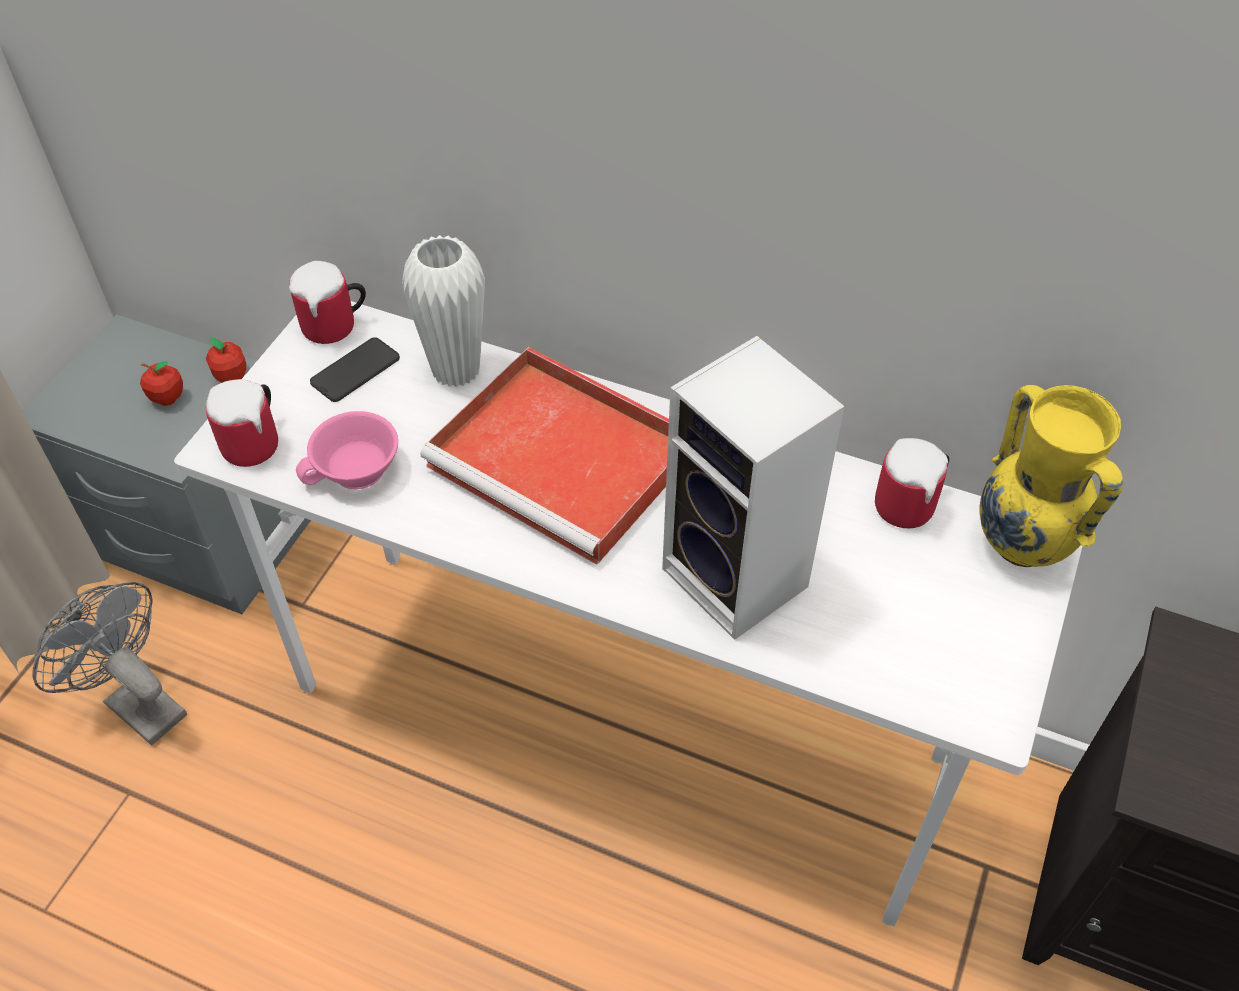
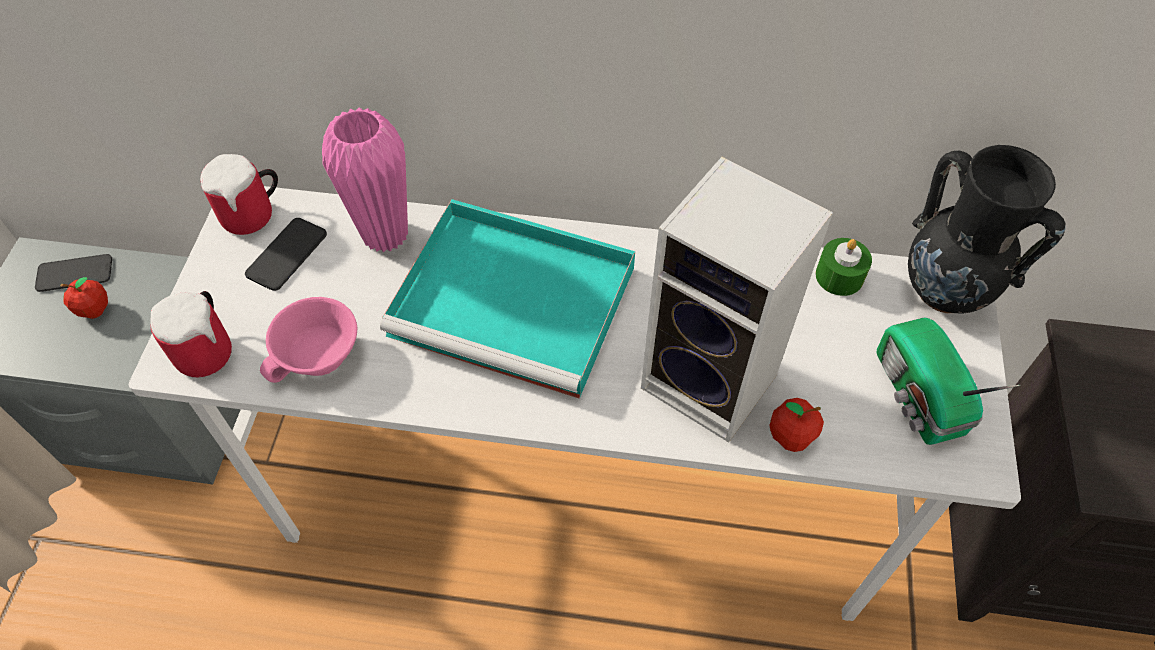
camera: 15 degrees left, 5 degrees up
(136, 703) = (135, 592): grey fan -> none
(158, 359) = (74, 273): none -> phone
(231, 376) = (152, 275): apple -> apple (790, 437)
(456, 370) = (385, 234): white vase -> pink vase
(566, 460) = (518, 301): red tray -> turquoise tray
(912, 504) = (839, 276): mug -> green candle
(952, 641) = (918, 397): none -> radio
(1022, 546) = (944, 294): yellow vase -> black vase

